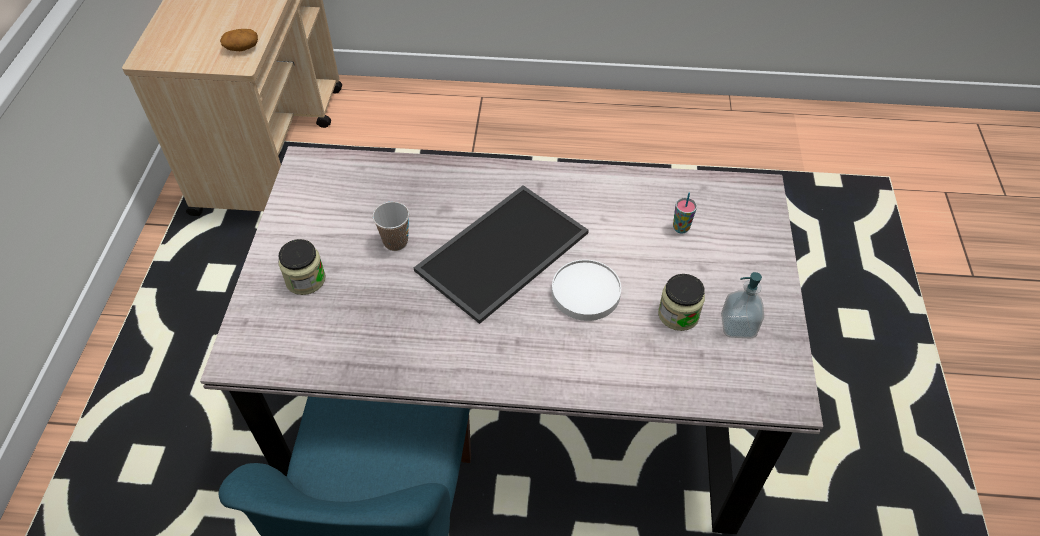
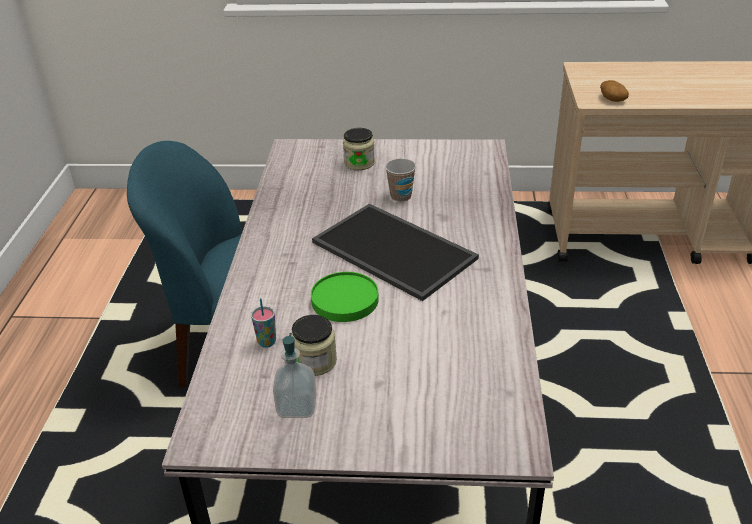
camera: 90 degrees right, 15 degrees down
(585, 293) = (344, 300): white plate -> green plate
(681, 228) = (437, 369): cup -> cup (267, 342)

